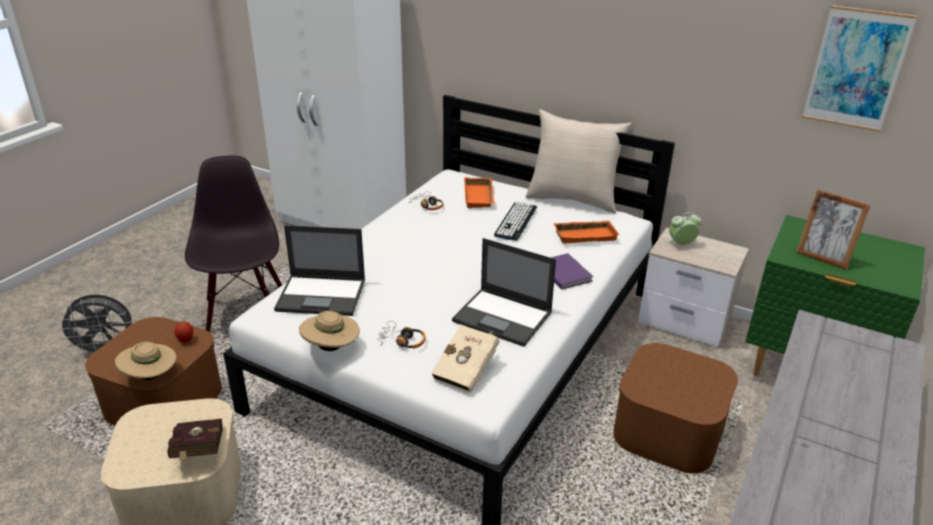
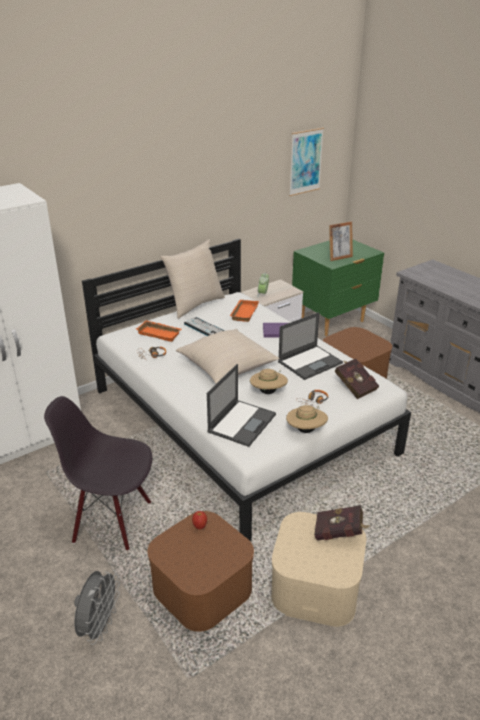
camera: 65 degrees left, 0 degrees up
(151, 376) = (237, 552): beige hat -> beige hat (268, 392)
(441, 256) = (227, 366): none -> beige pillow
(468, 370) = (354, 386): beige book -> red book

